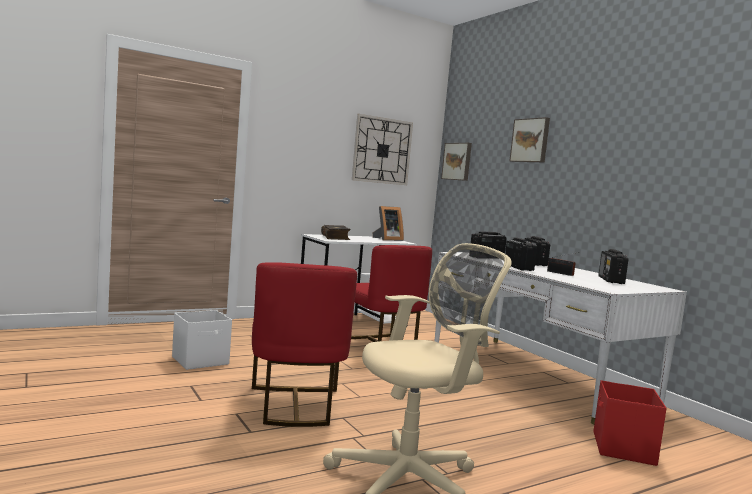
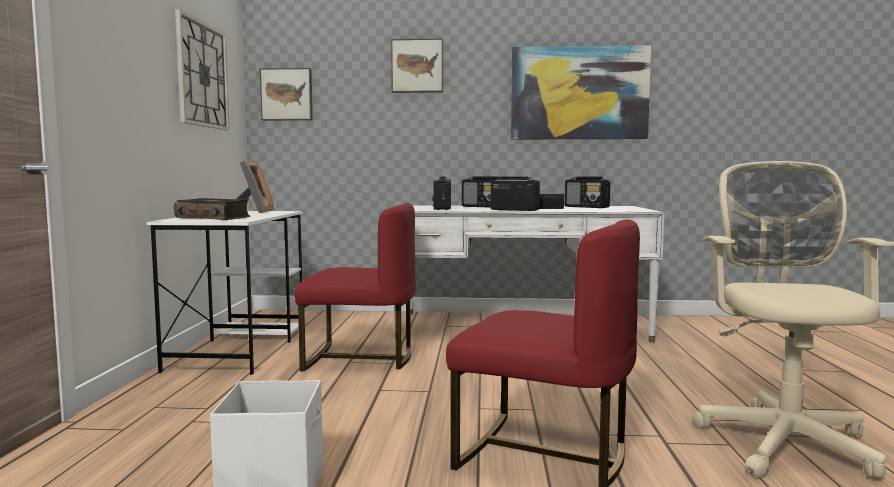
camera: 55 degrees left, 0 degrees up
(623, 449) = (708, 348): red storage box -> none
(651, 167) = (579, 93): none -> picture

